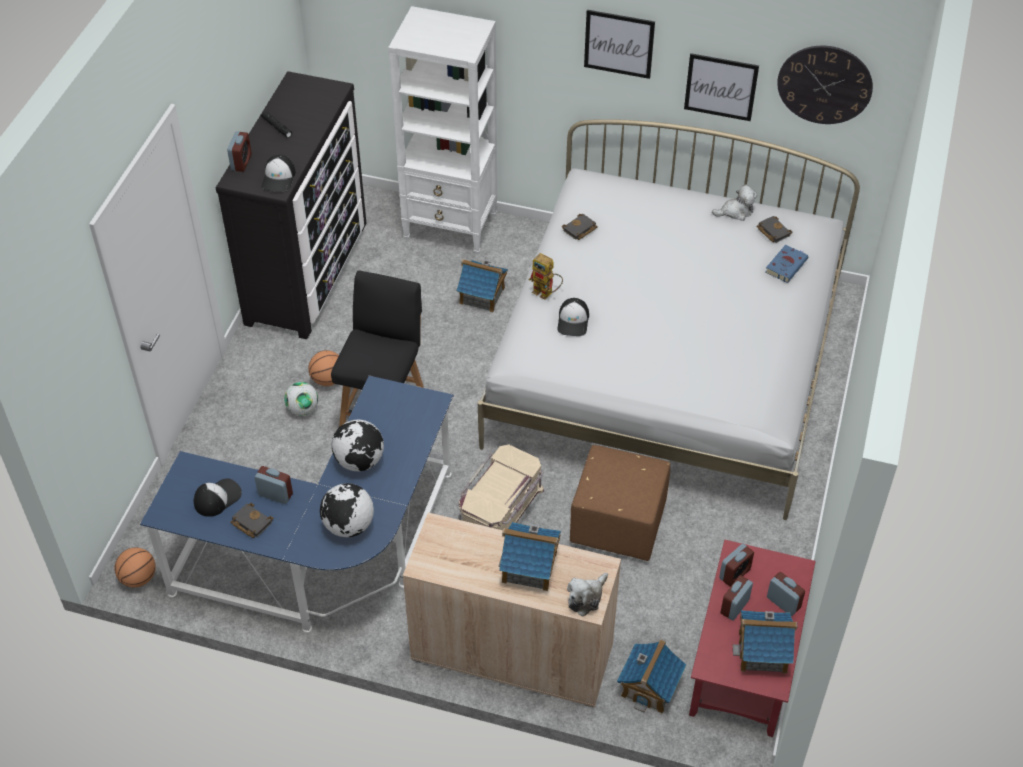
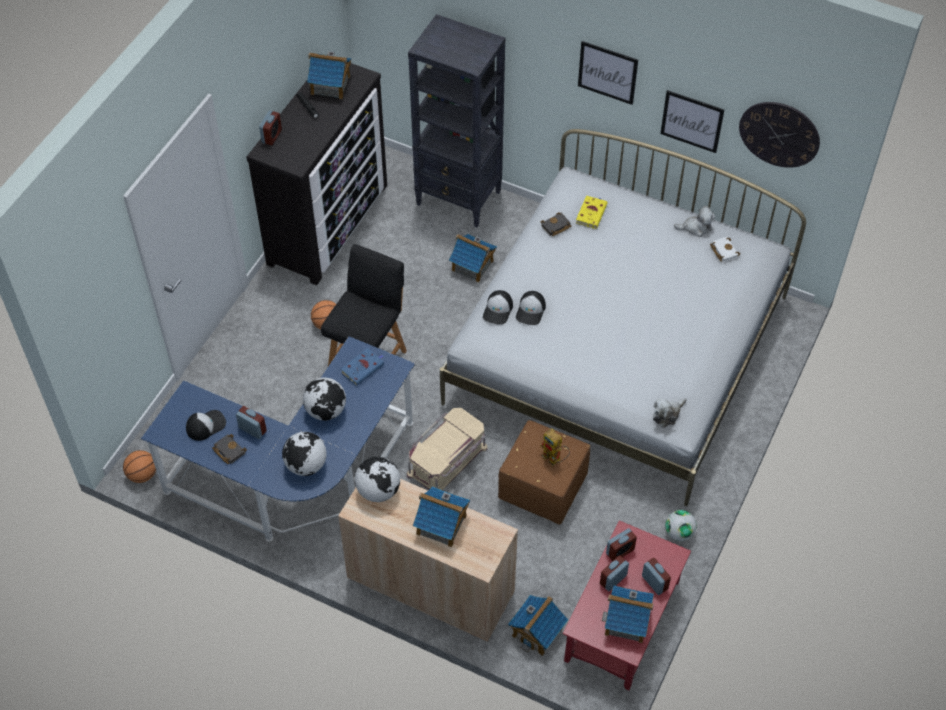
camera: 10 degrees right, 5 degrees up
(279, 178) = (300, 155): cap -> cap (498, 310)
(299, 102) = (330, 85): none -> toy house
(302, 409) = (301, 347): football -> football (679, 533)
(445, 539) = (378, 490): none -> globe
(451, 227) = (459, 198): white bookcase -> black bookcase
(546, 293) = (514, 281): toy robot -> toy robot (554, 459)
(586, 597) = (481, 558): plush toy -> plush toy (667, 414)
(616, 211) = (591, 213): none -> yellow book
(772, 231) = (723, 251): black book -> white book
(786, 265) = (727, 284): blue book -> blue book (363, 368)

